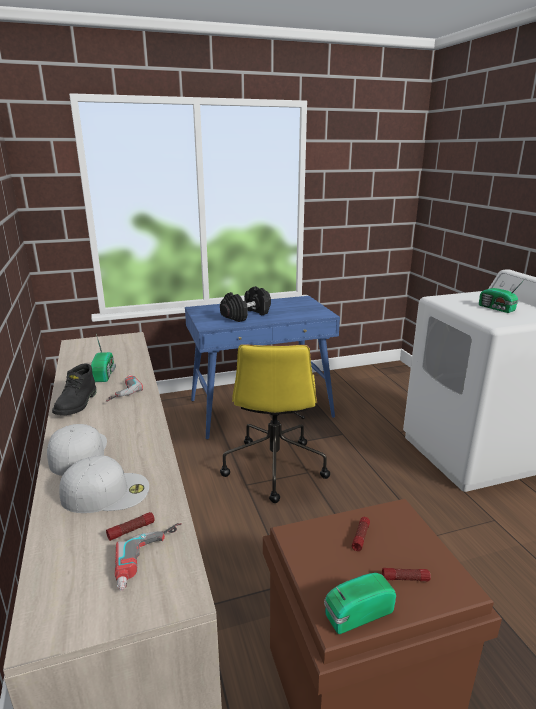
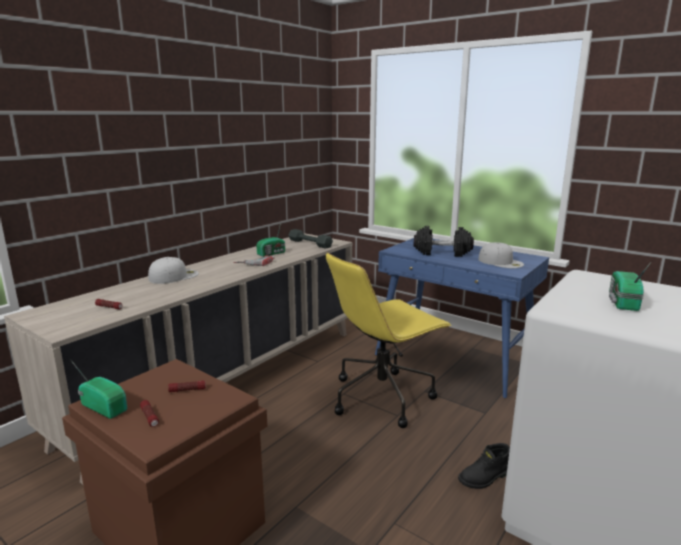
camera: 55 degrees right, 5 degrees down
(77, 404) = (226, 260): black boot -> black boot (485, 478)
(106, 492) = (141, 292): white cap -> white cap (501, 262)
(109, 348) = (309, 243): none -> grey dumbbell
(151, 559) = (86, 318): power drill -> none

